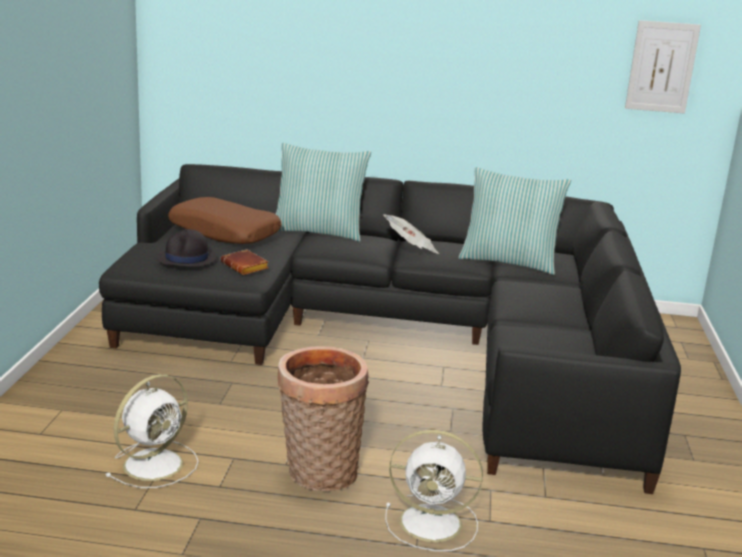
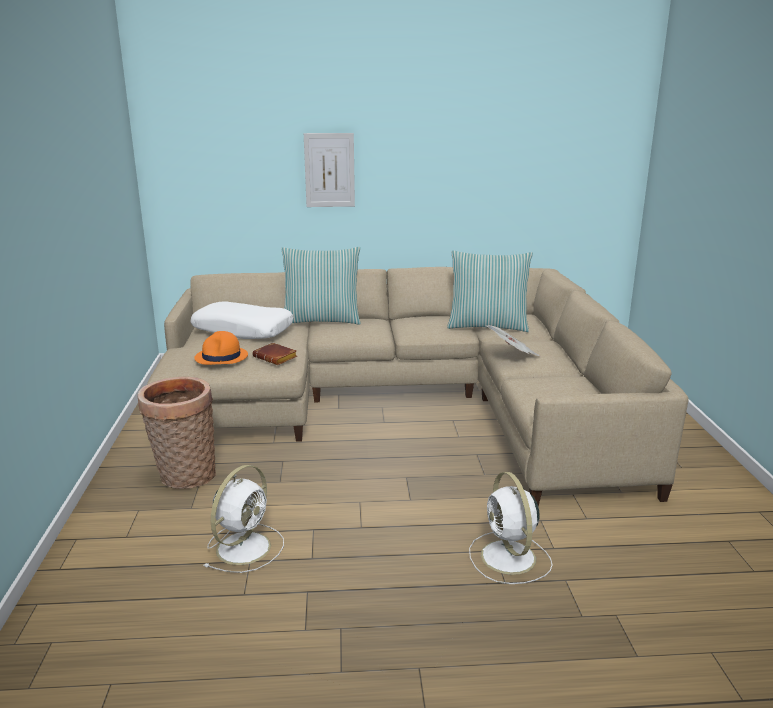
camera: 10 degrees left, 0 degrees up
(187, 259) = (221, 357): black hat -> orange hat
(225, 232) = (243, 330): brown pillow -> white pillow
(318, 474) = (393, 531): basket -> basket (184, 477)
(399, 339) = (406, 402): black sofa -> beige sofa
(410, 248) = (405, 325): newspaper -> newspaper (512, 354)
(433, 523) = (509, 558): white fan -> white fan turned 75 degrees clockwise
(661, 67) = (584, 155): picture -> picture (329, 170)

